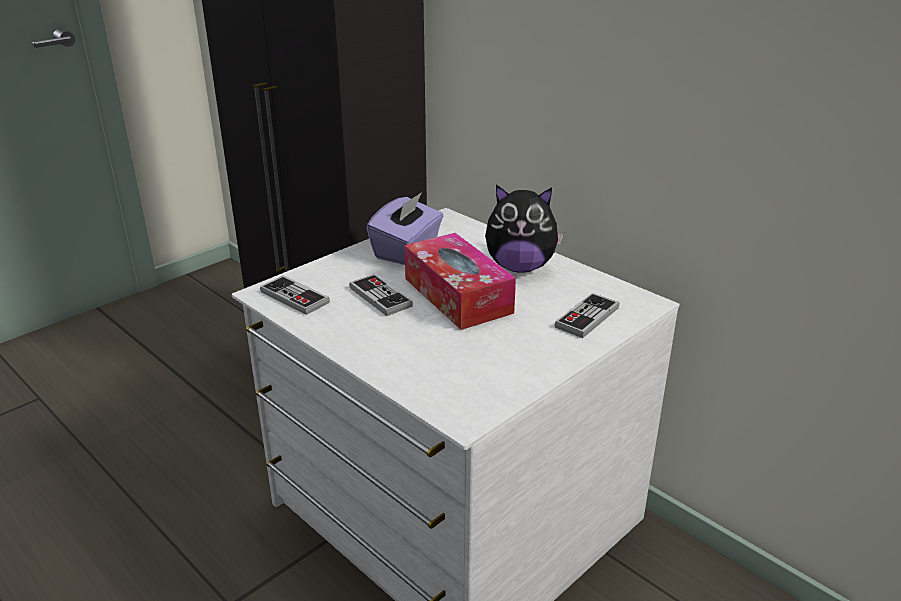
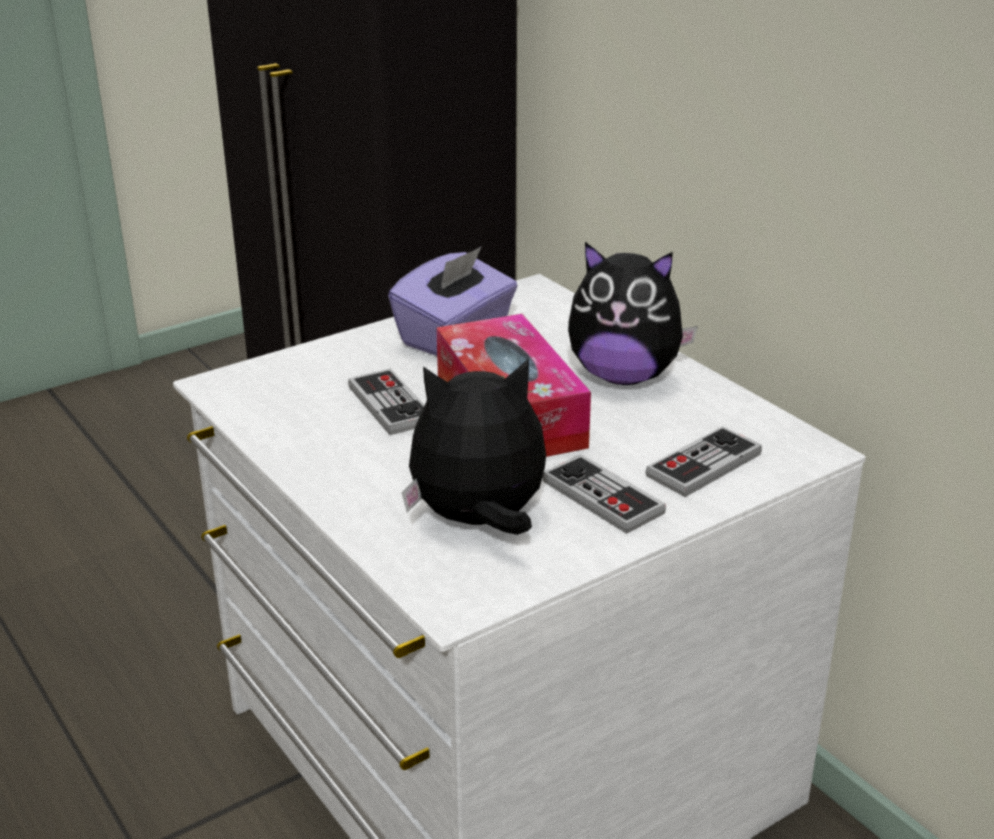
camera: 10 degrees right, 0 degrees up
(294, 297) = (262, 395): game controller -> game controller (602, 497)
(462, 365) = (479, 522): none -> plush toy

